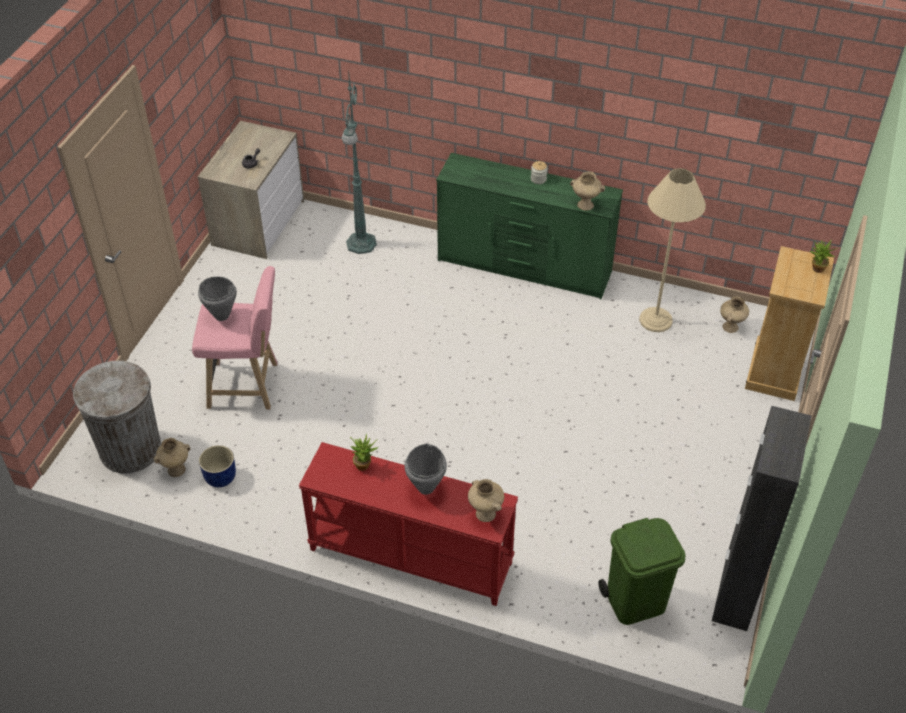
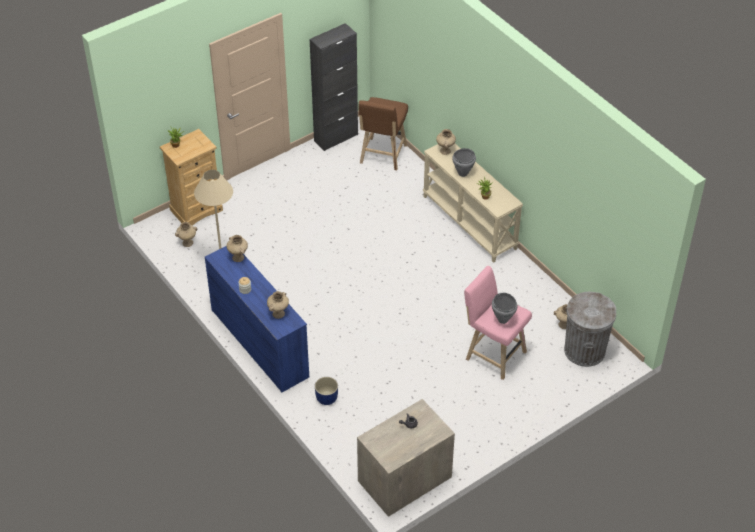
camera: 145 degrees left, 0 degrees up
(221, 477) = (541, 308): blue planter -> blue planter (326, 398)
(361, 244) = (348, 418): green floor lamp -> none
(409, 557) = (470, 222): red console table -> beige console table
(476, 174) = (278, 314): none -> beige vase
(524, 267) = (260, 342): green dresser -> blue dresser
(636, 601) = (382, 156): green trash can -> brown stool

